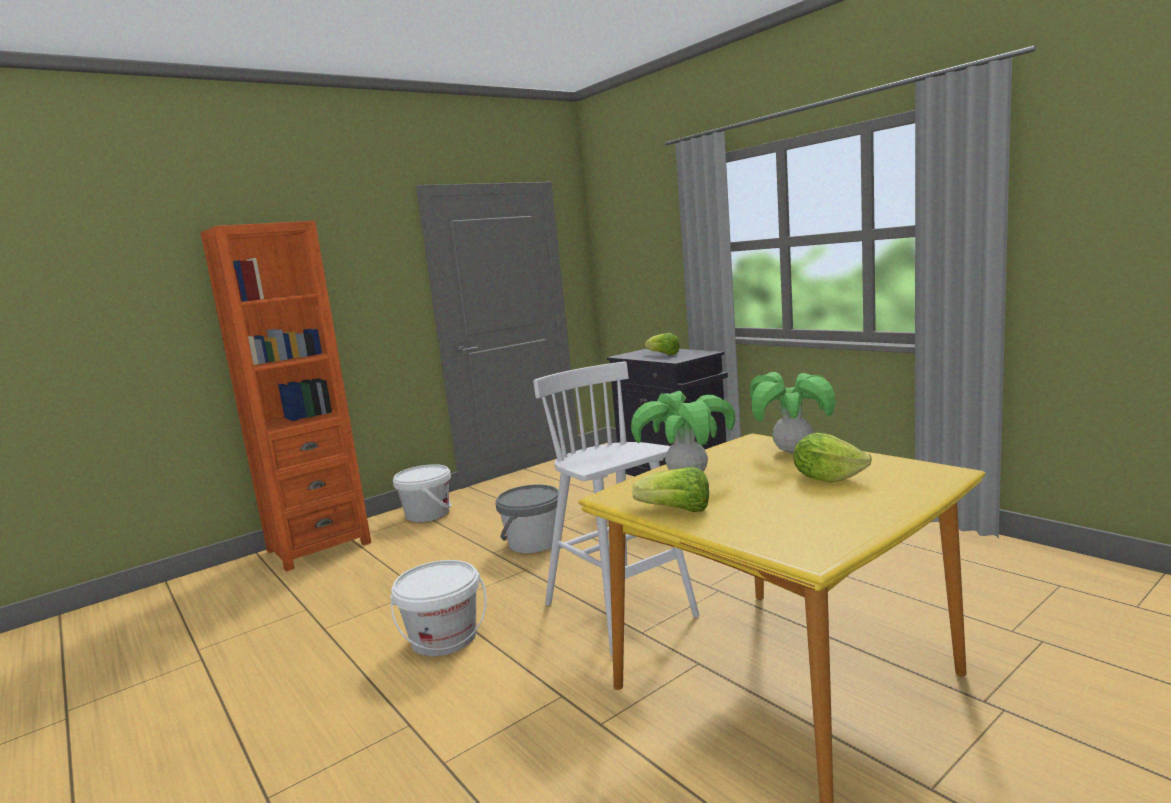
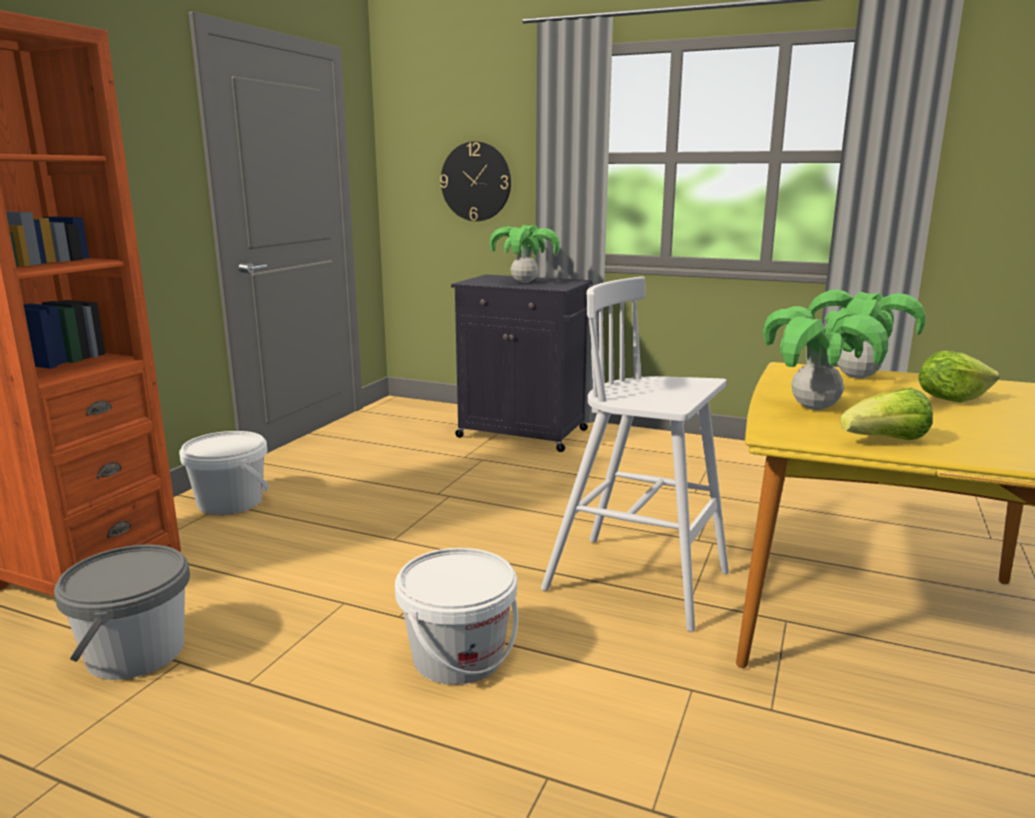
camera: 30 degrees left, 5 degrees up
(533, 543) = (435, 520): grey bucket -> grey bucket (135, 652)
(651, 271) = (476, 181): none -> wall clock
(663, 354) = (524, 282): lettuce -> potted plant

